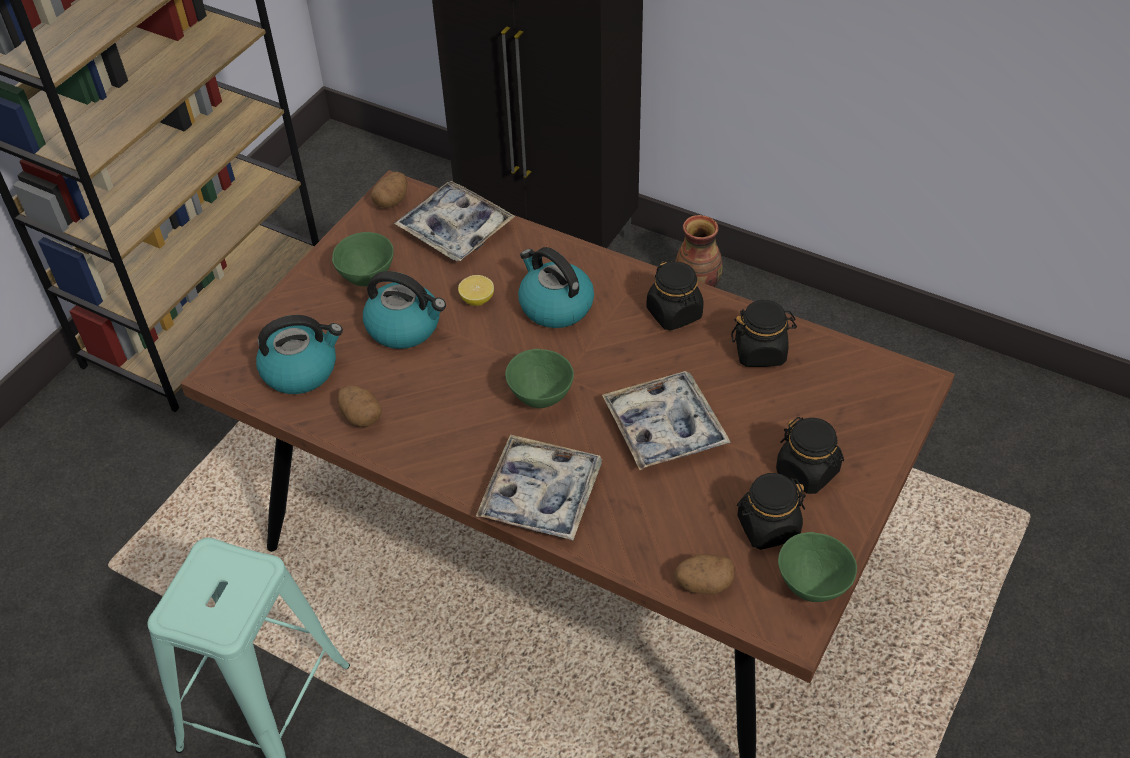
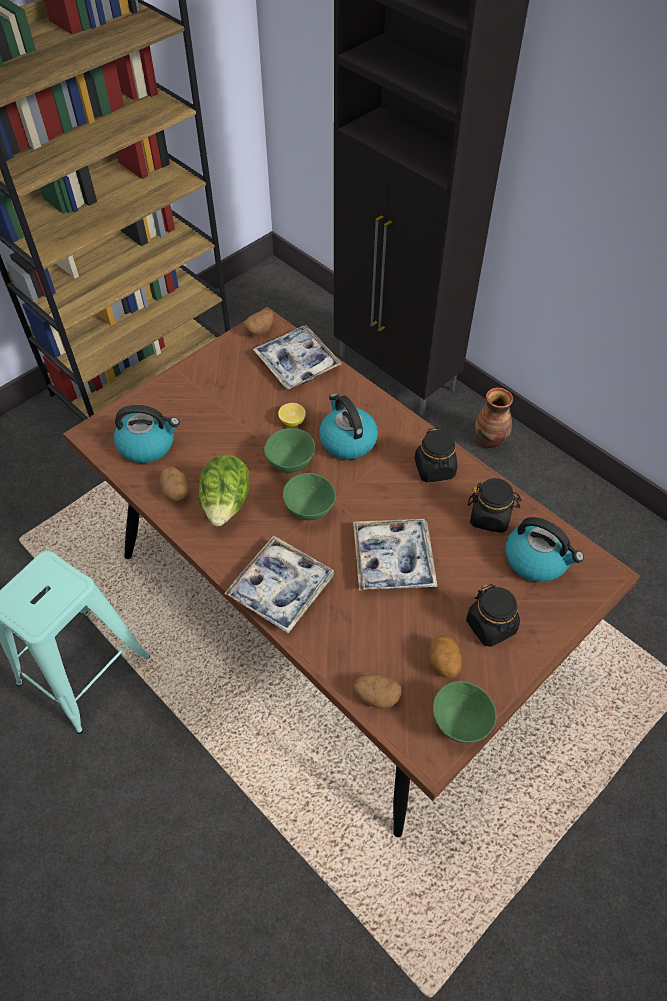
camera: 15 degrees right, 5 degrees up
(367, 278) = (220, 386): green bowl -> green bowl (291, 465)
(405, 327) = (233, 430): kettle -> kettle (537, 559)
(433, 416) = (226, 505): none -> lettuce
(767, 527) = (443, 663): black jar -> potato

